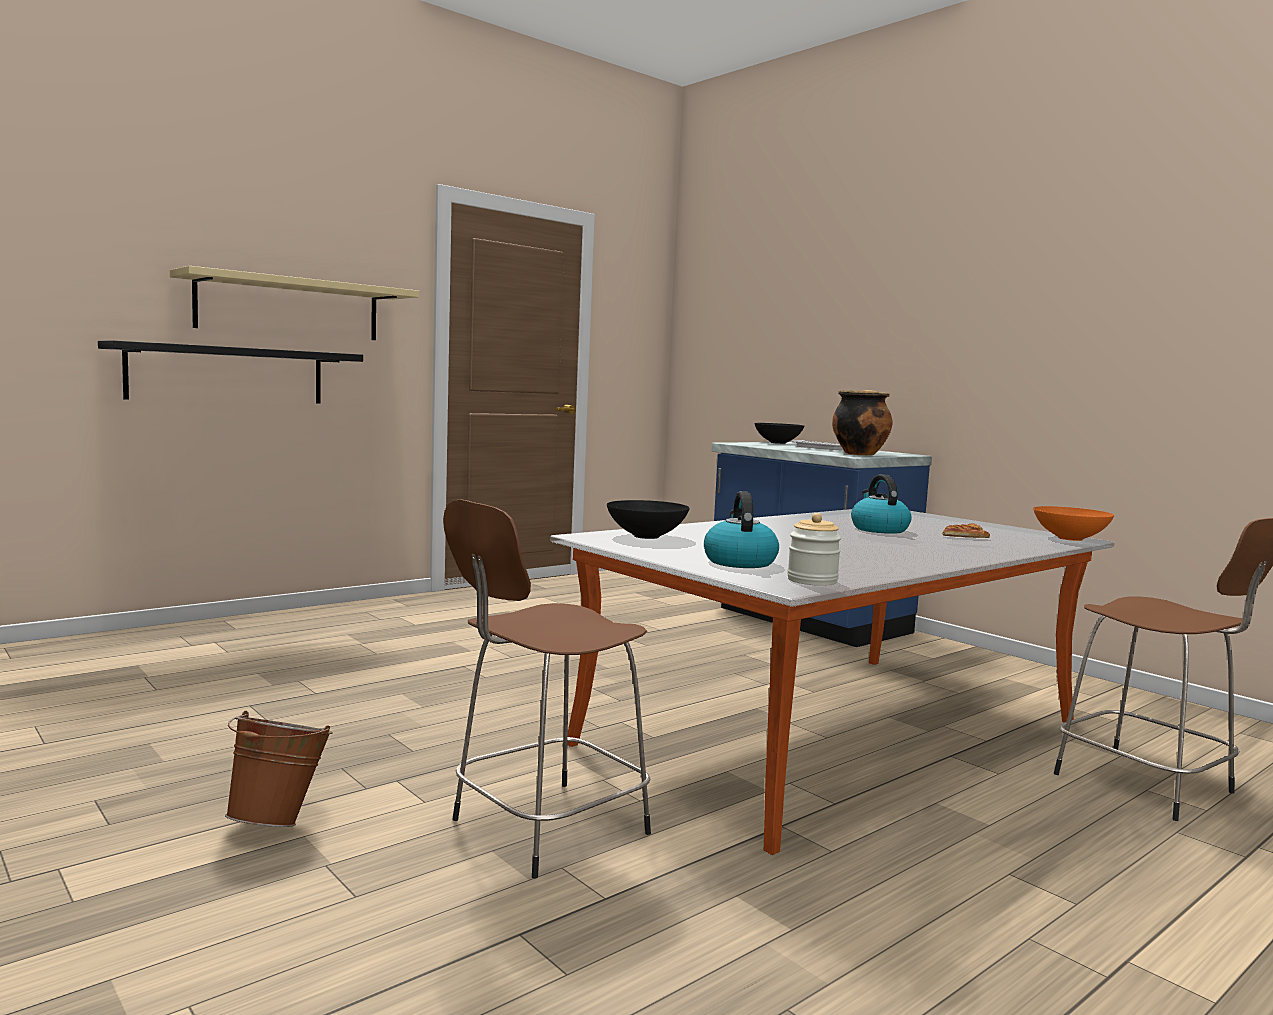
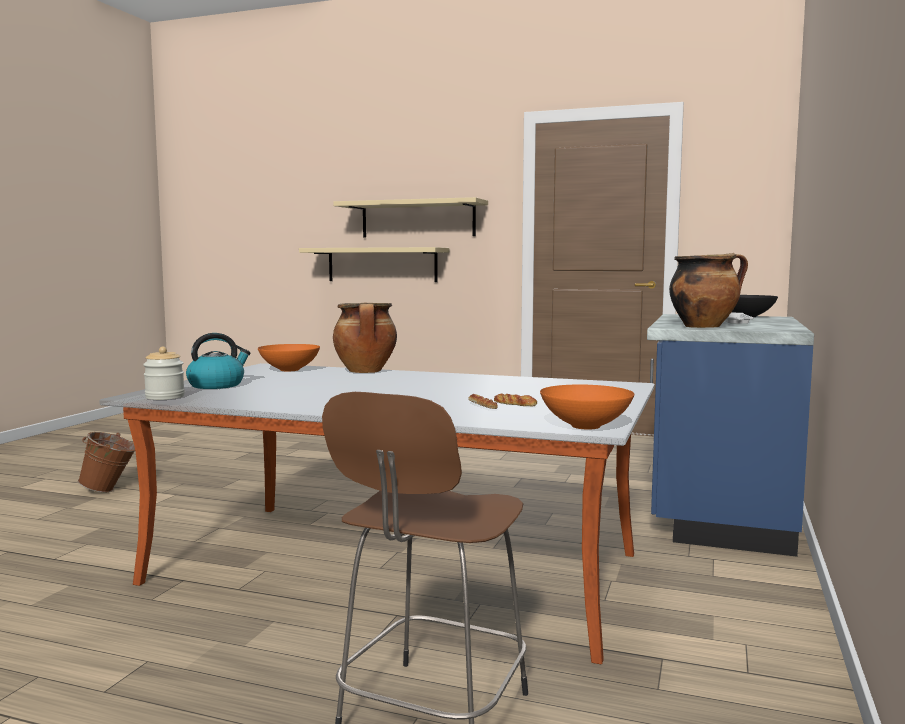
camera: 60 degrees right, 0 degrees up
(227, 374) = (382, 264): black shelf -> beige shelf
(544, 829) = (135, 531): brown stool -> none
(645, 536) = (290, 370): black bowl -> orange bowl
(707, 527) = (366, 371): none -> cooking pot
(878, 529) = (466, 391): kettle -> none

